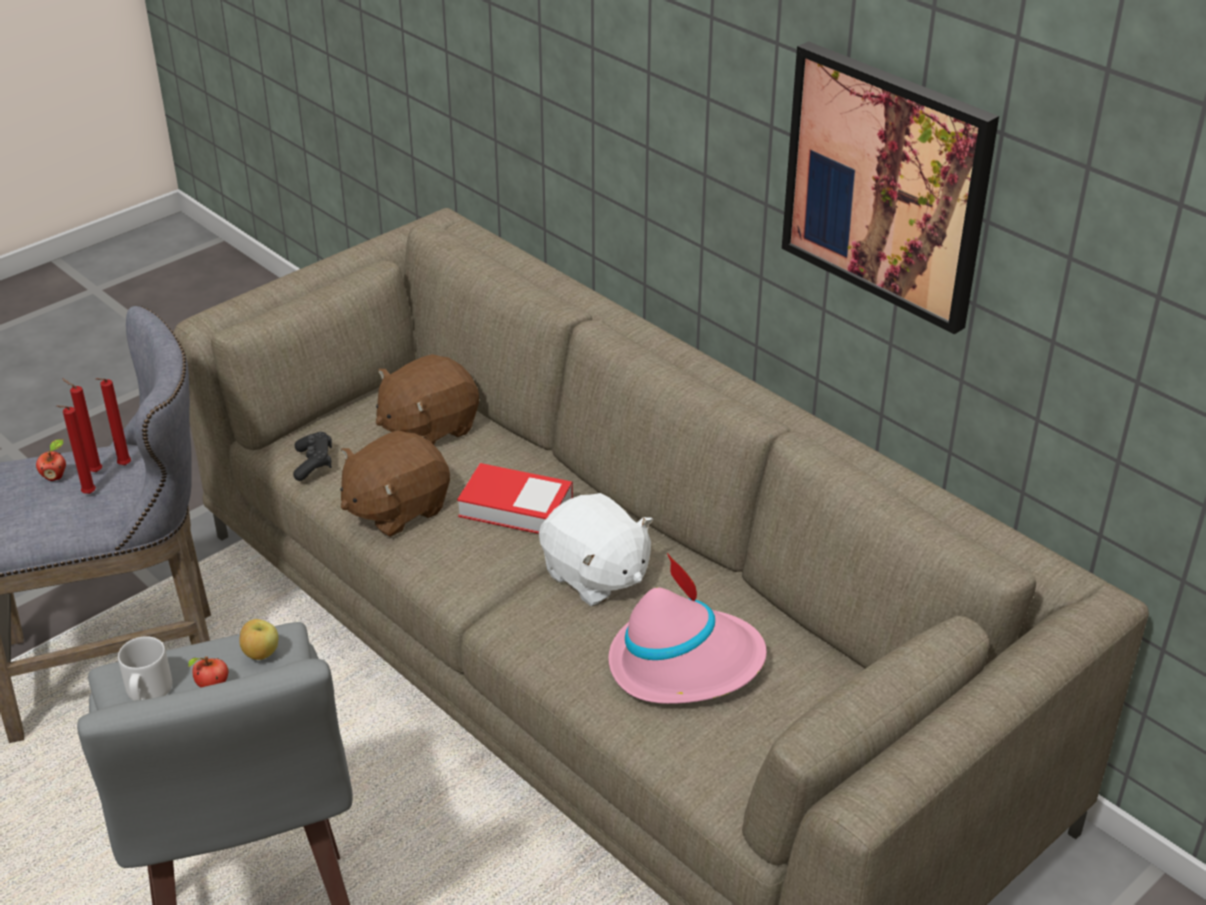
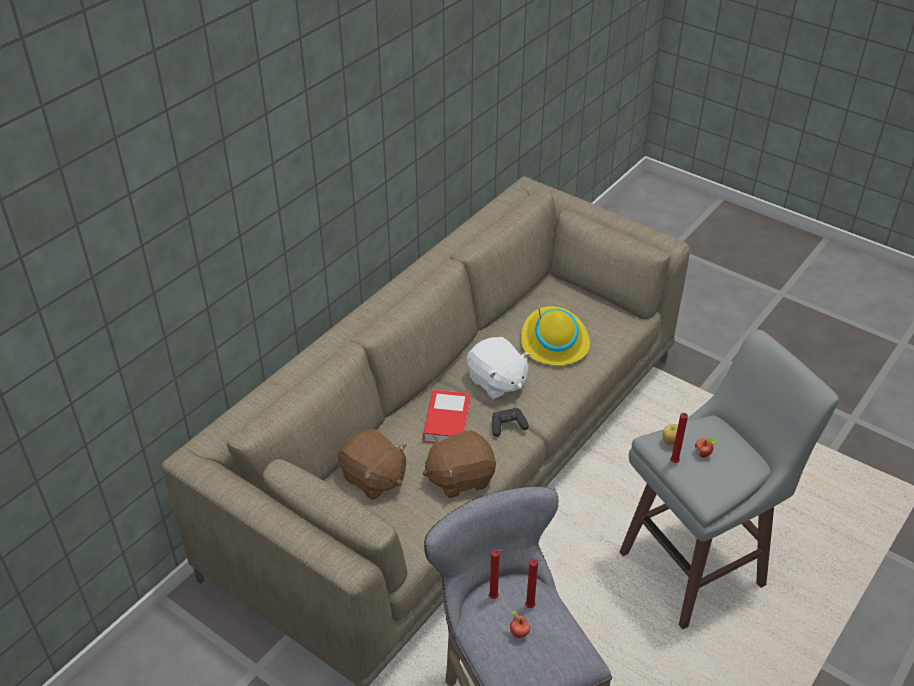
camera: 100 degrees left, 5 degrees up
(93, 471) = (505, 613): red candle -> red candle (674, 463)
(147, 692) = (718, 480): grey mug -> none
(314, 464) = (423, 530): black game controller -> black game controller (507, 426)
(396, 509) = (460, 477): brown plush toy -> brown plush toy turned 120 degrees clockwise
(595, 576) = (496, 382): white plush toy -> white plush toy turned 105 degrees clockwise
(685, 663) = (553, 341): pink hat -> yellow hat
(887, 184) = (410, 127): picture -> none

